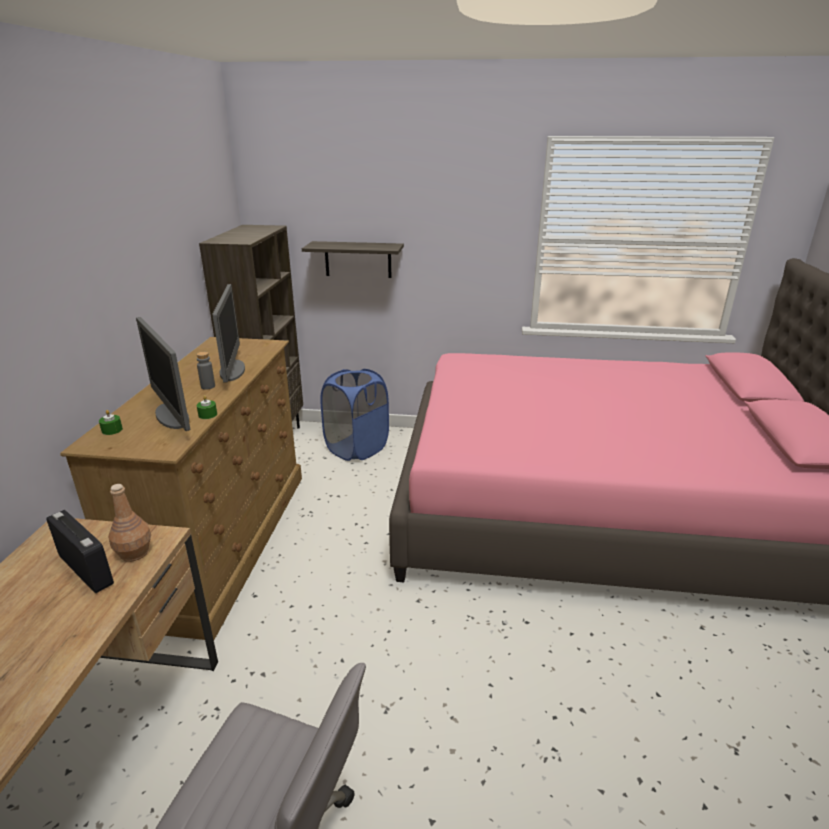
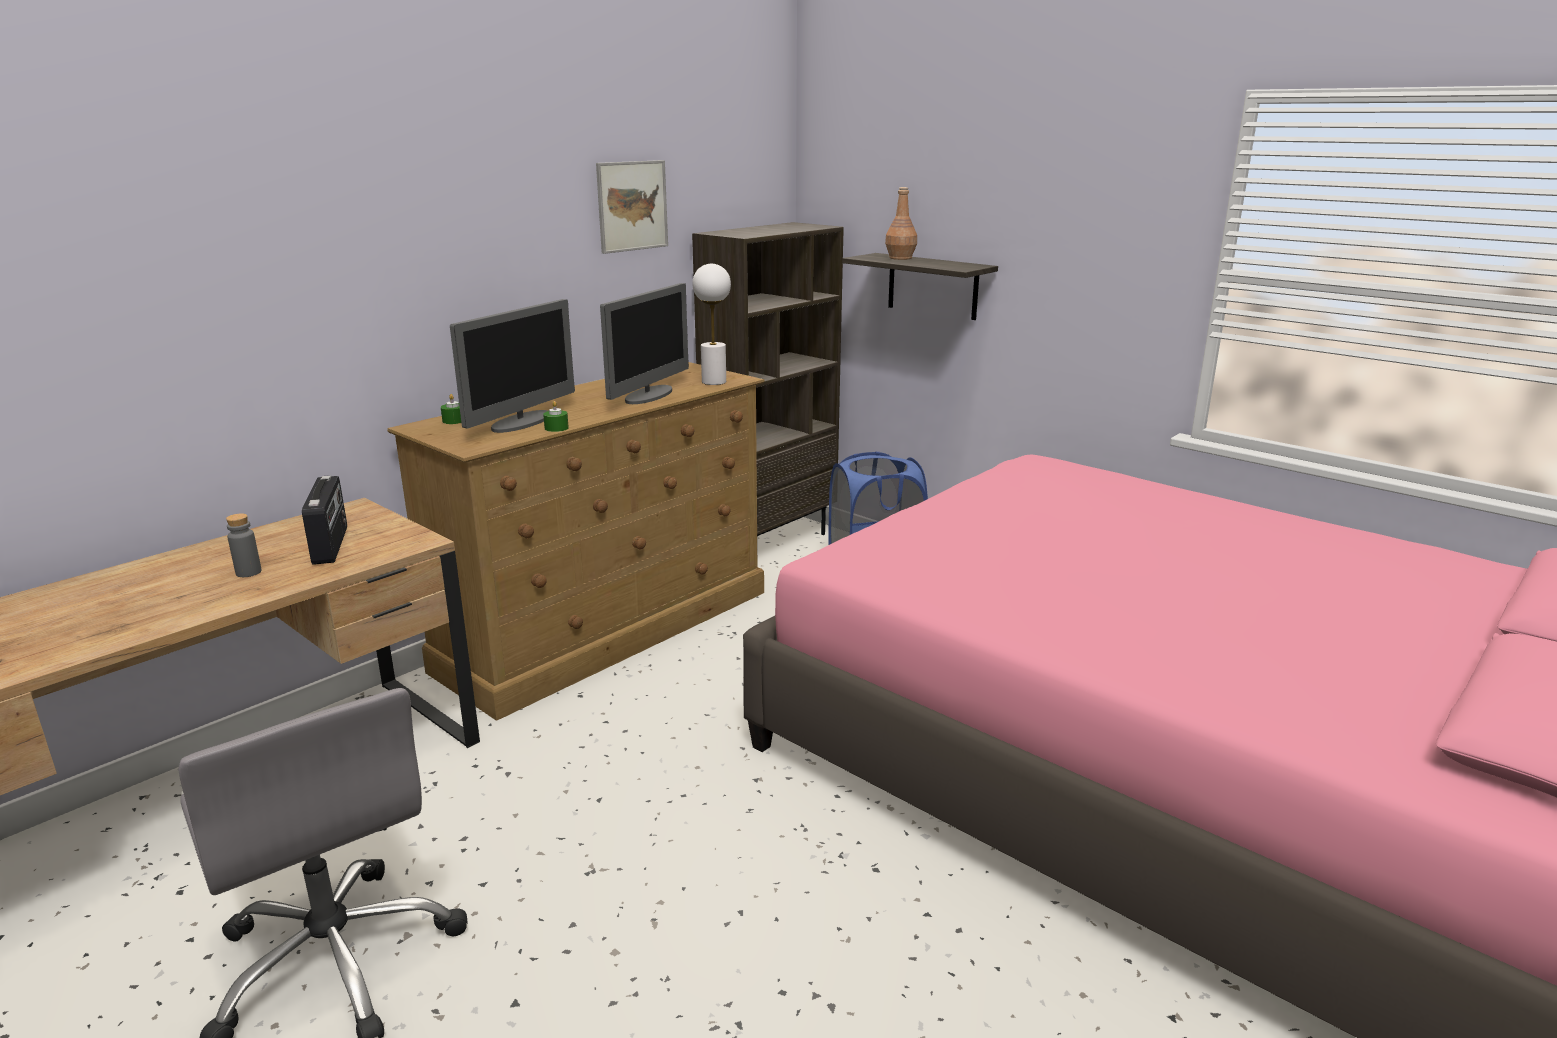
camera: 35 degrees right, 5 degrees down
(134, 553) = (382, 546): brown bottle -> brown bottle (900, 258)
(165, 229) = (632, 206): none -> picture
(172, 416) = (522, 422): monitor -> monitor turned 150 degrees counterclockwise
(208, 386) = (599, 404): grey bottle -> grey bottle (248, 572)
(259, 350) = (713, 382): none -> white table lamp

